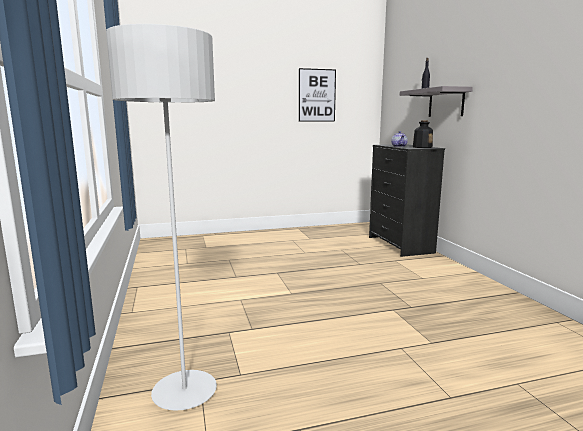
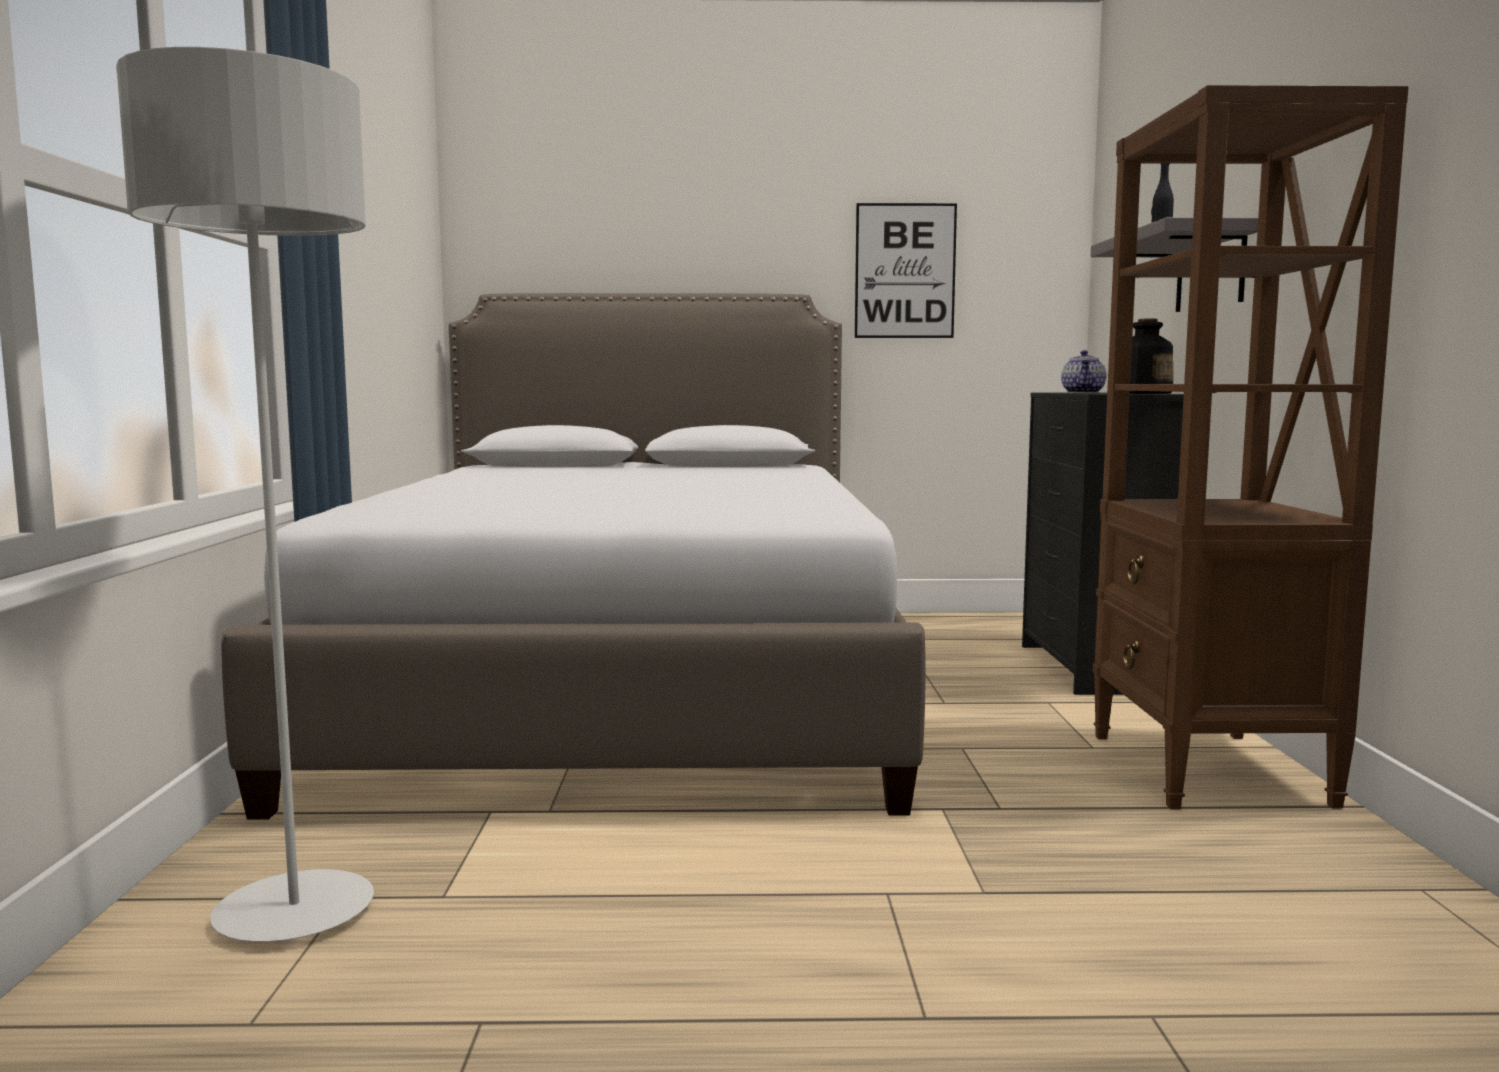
camera: 15 degrees right, 5 degrees down
(237, 268) = (624, 687): none -> bed
(464, 283) = (1208, 770): none -> brown bookcase

